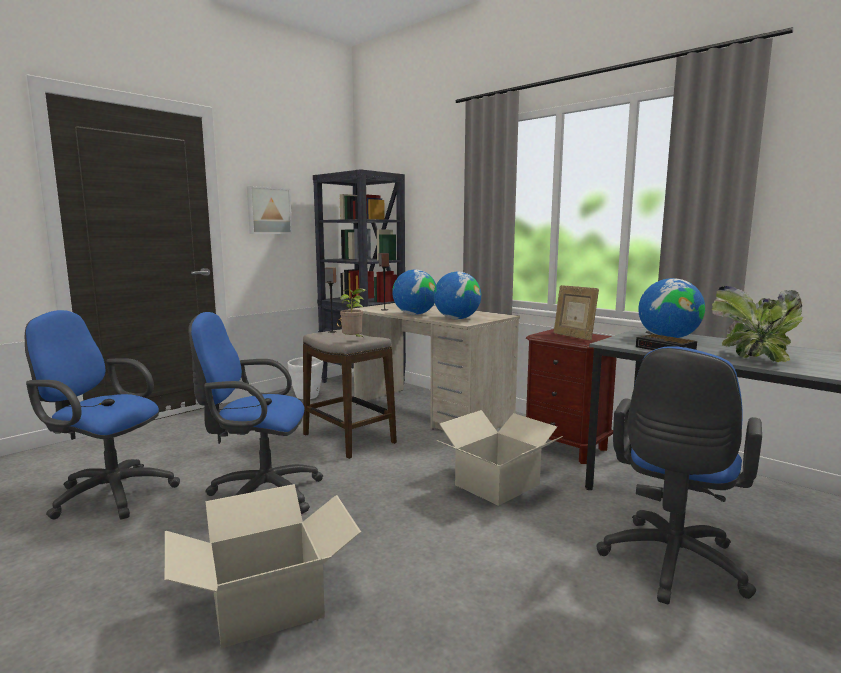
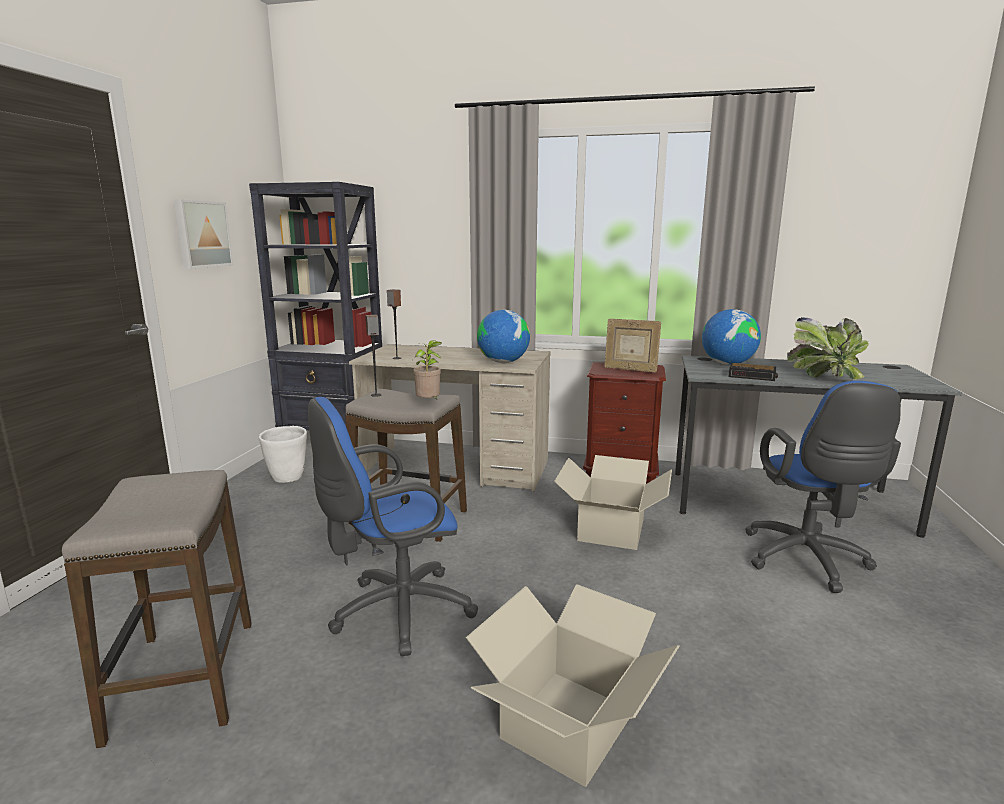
camera: 30 degrees left, 5 degrees up
(108, 494) = (183, 679): blue office chair -> stool
(414, 314) = (446, 361): globe -> none

